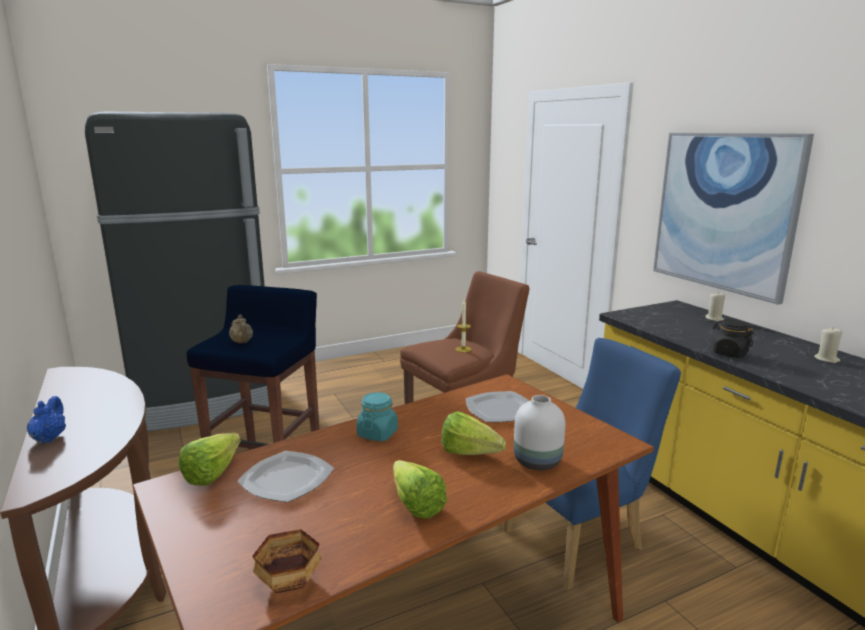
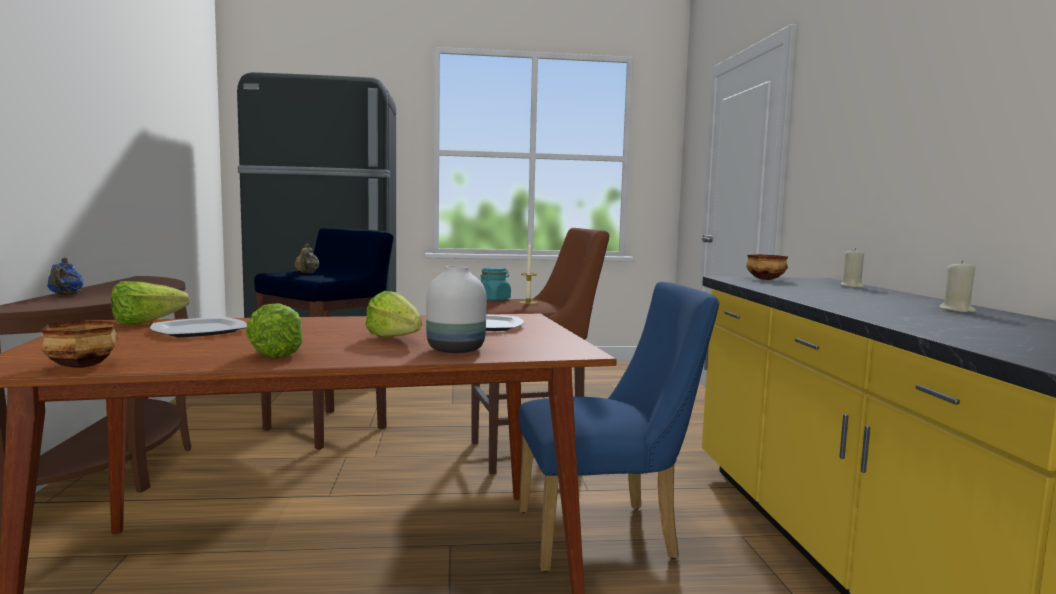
camera: 20 degrees right, 10 degrees down
(49, 438) = (66, 295): blue teapot -> blue teapot turned 150 degrees clockwise
(377, 433) = (331, 323): turquoise jar -> turquoise jar (494, 299)
(648, 313) = (766, 279): none -> bowl
(724, 212) = (875, 150): picture -> none
(729, 353) = (814, 298): black jar -> none

